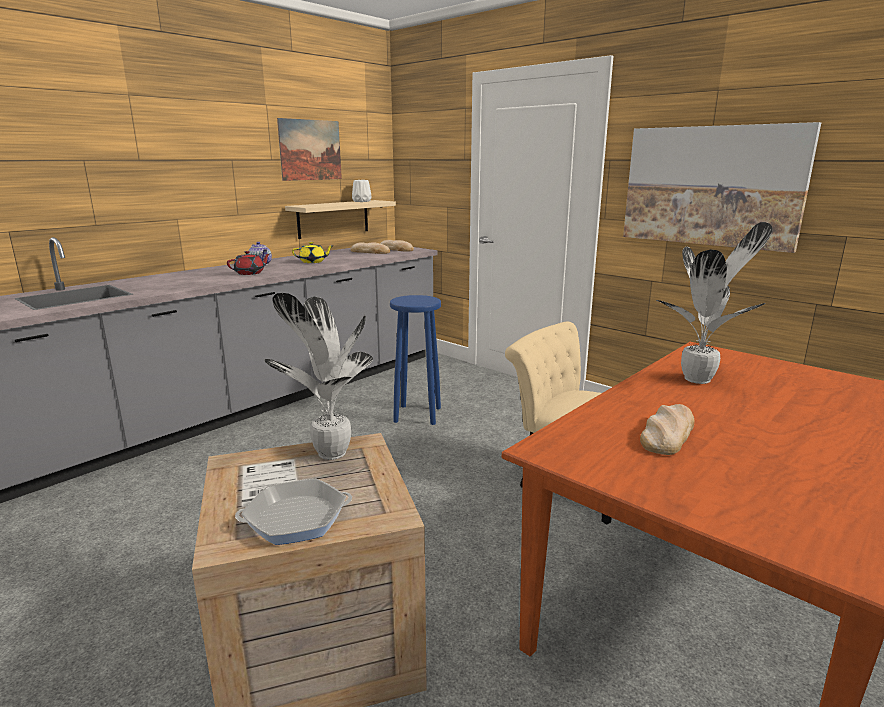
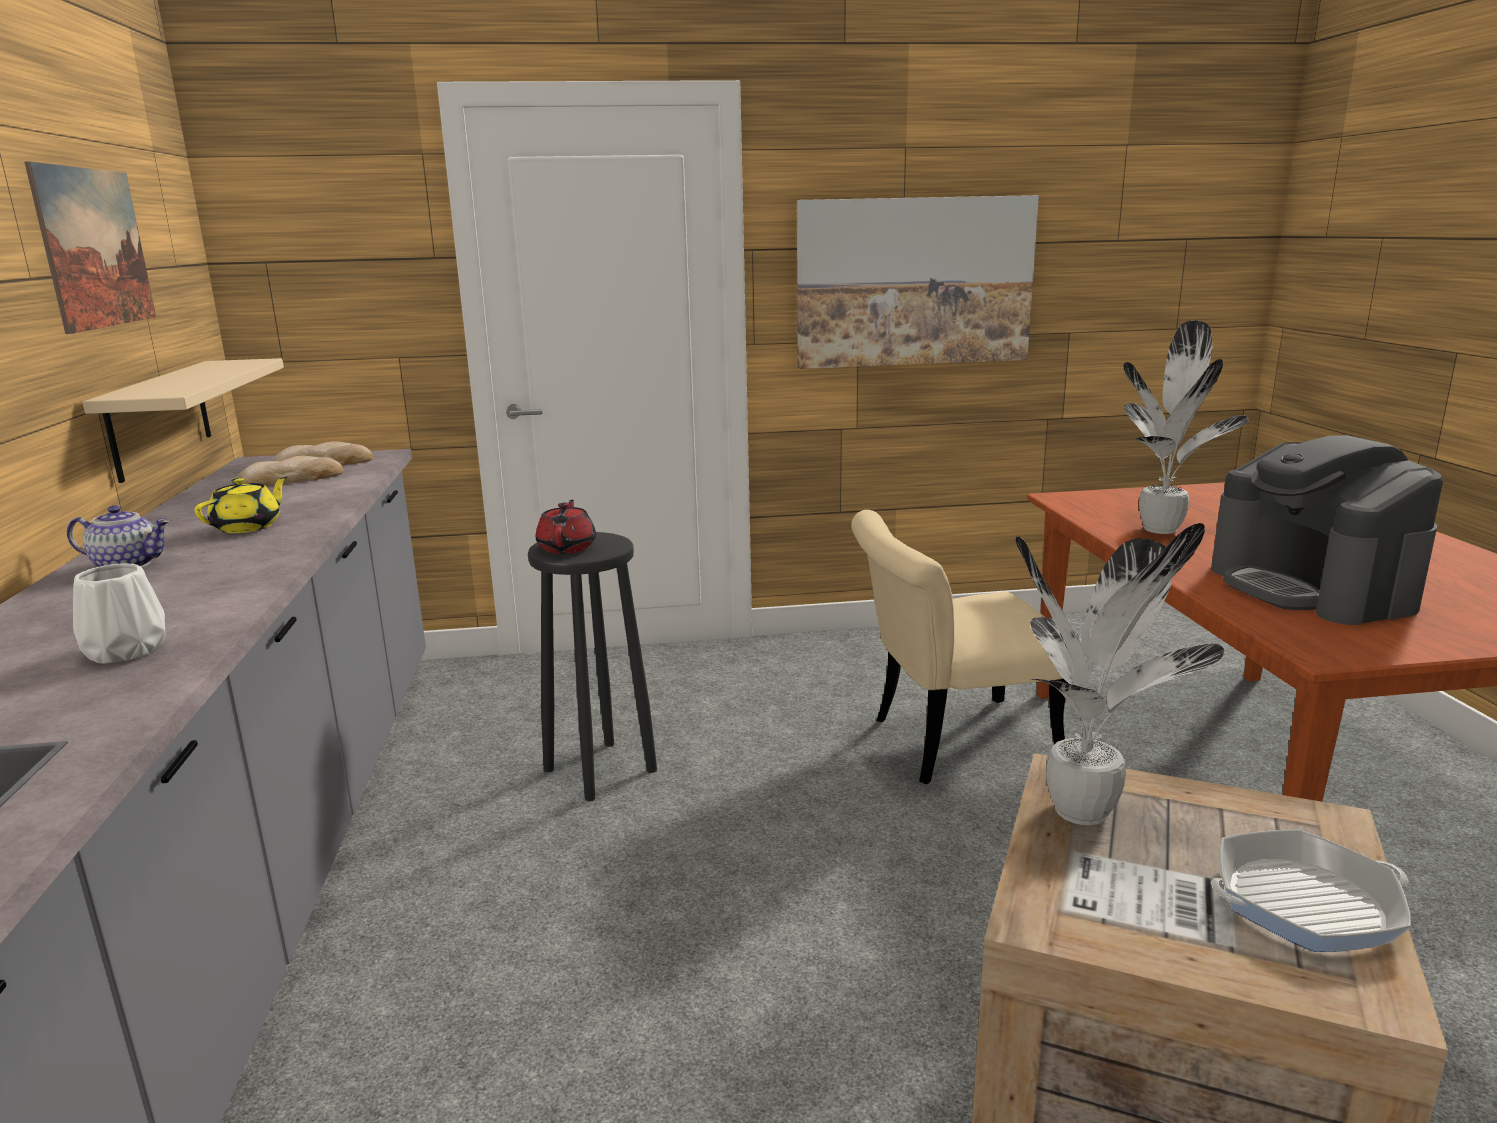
camera: 50 degrees left, 0 degrees up
(250, 273) = (198, 589): red teapot -> red teapot (567, 547)
(296, 518) = (1305, 902): frying pan -> frying pan turned 60 degrees clockwise
(361, 201) = (210, 367): white vase -> white vase (126, 651)
(417, 414) = (598, 770): blue stool -> black stool
(667, 433) = (1312, 588): bread -> coffee machine

